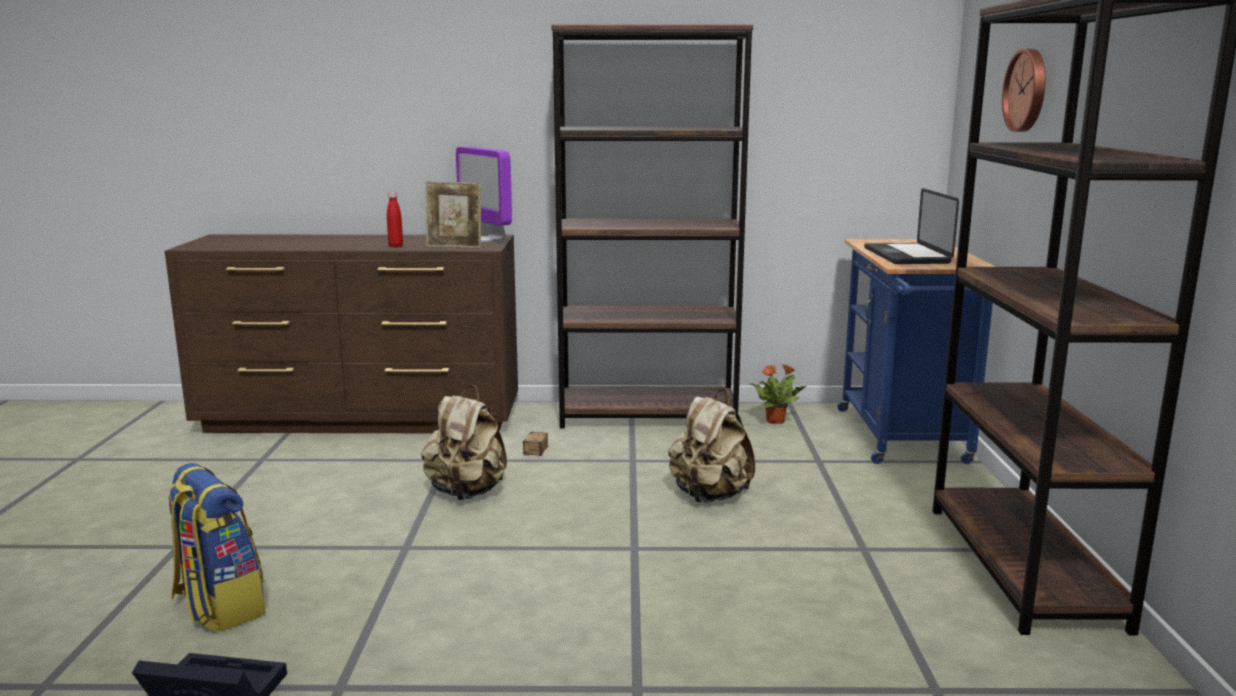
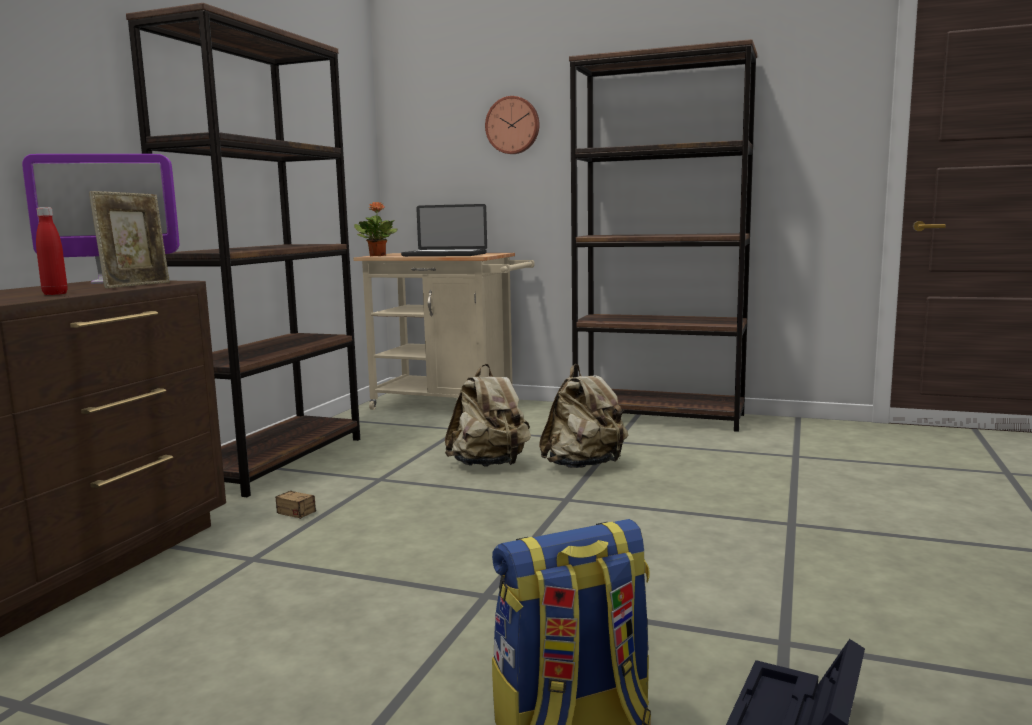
camera: 70 degrees left, 5 degrees down
(467, 493) = (369, 554): beige backpack -> beige backpack (584, 465)
(776, 421) = (363, 427): potted plant -> potted plant (378, 256)
(905, 440) = (451, 405): blue cart -> beige cart

